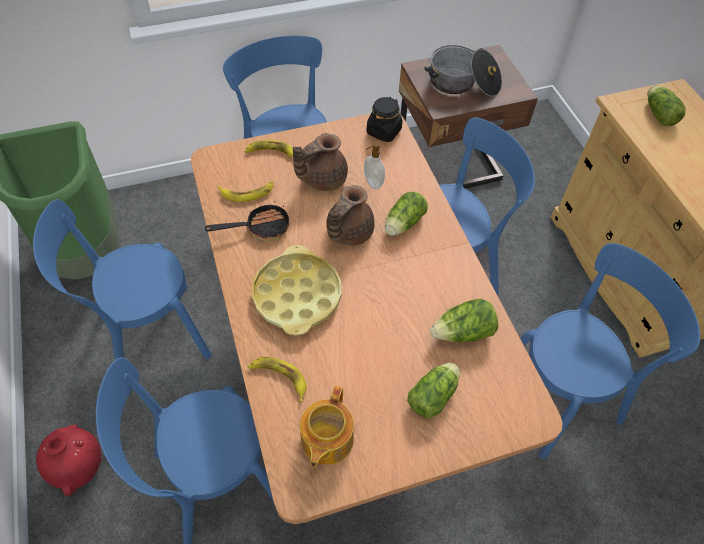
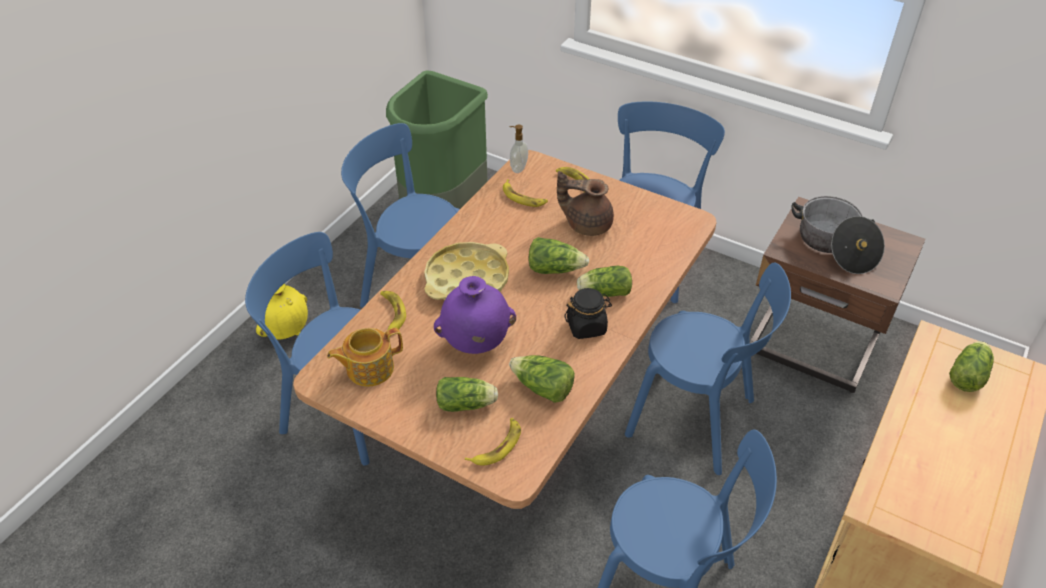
camera: 50 degrees right, 10 degrees down
(80, 467) = (286, 331): red vase -> yellow vase
(261, 228) = (501, 224): frying pan -> none
(347, 233) = (554, 269): brown teapot -> lettuce
(372, 183) = (621, 251): soap dispenser -> soap dispenser (518, 168)
(374, 342) = (475, 344): none -> purple vase
(384, 131) = (683, 224): black jar -> black jar (586, 326)
(495, 406) = (497, 446): none -> banana

